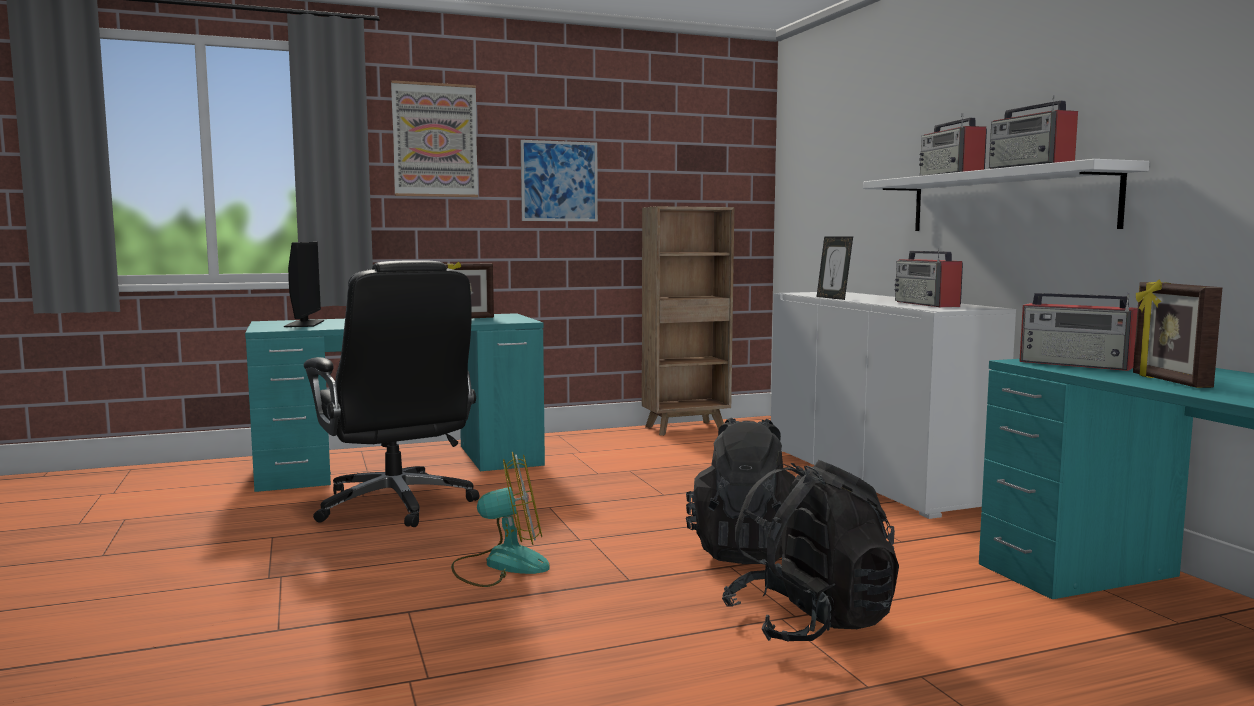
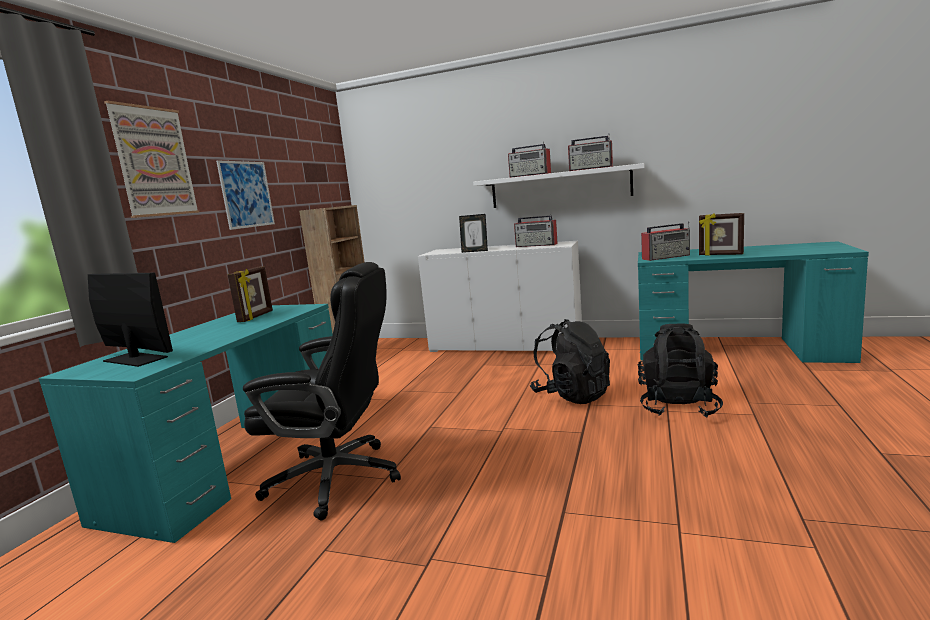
camera: 50 degrees left, 5 degrees up
(501, 565) = (515, 463): fan -> none

